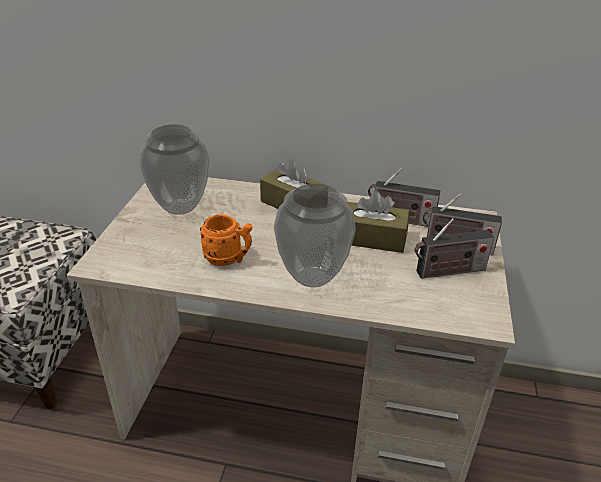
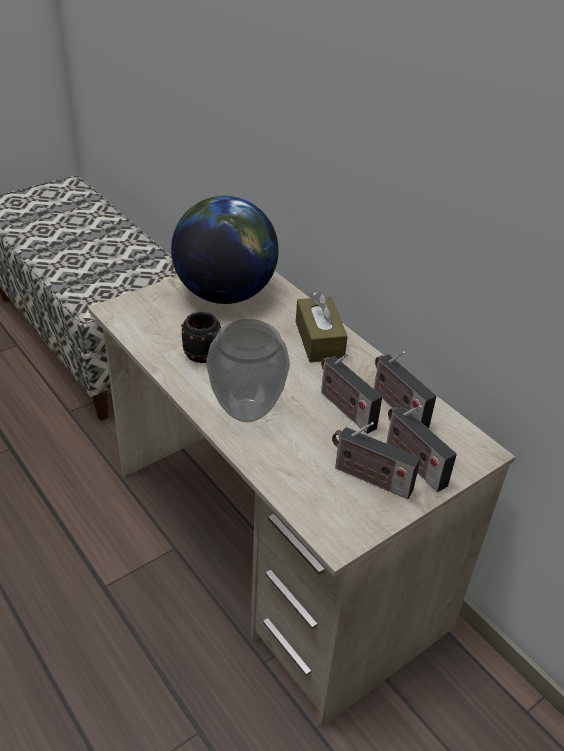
camera: 40 degrees right, 5 degrees up
(179, 207) = (225, 293): vase -> globe
(229, 259) = (205, 358): orange mug -> black mug
(371, 238) = (344, 408): brown tissue box -> radio

